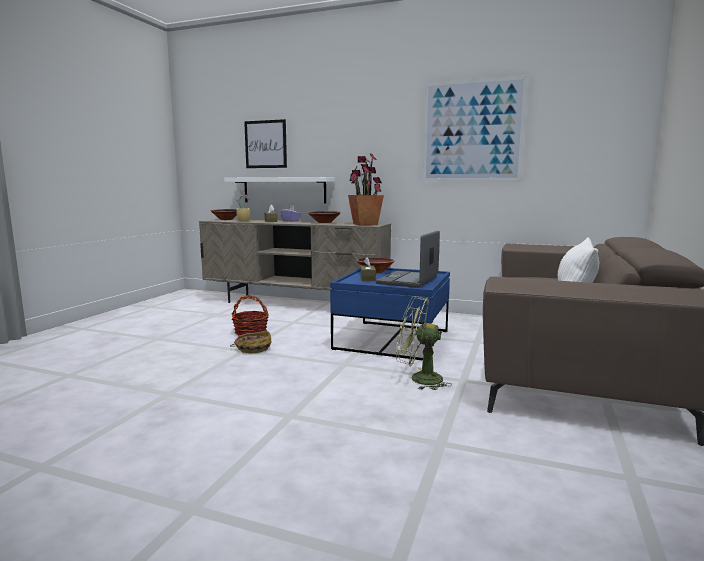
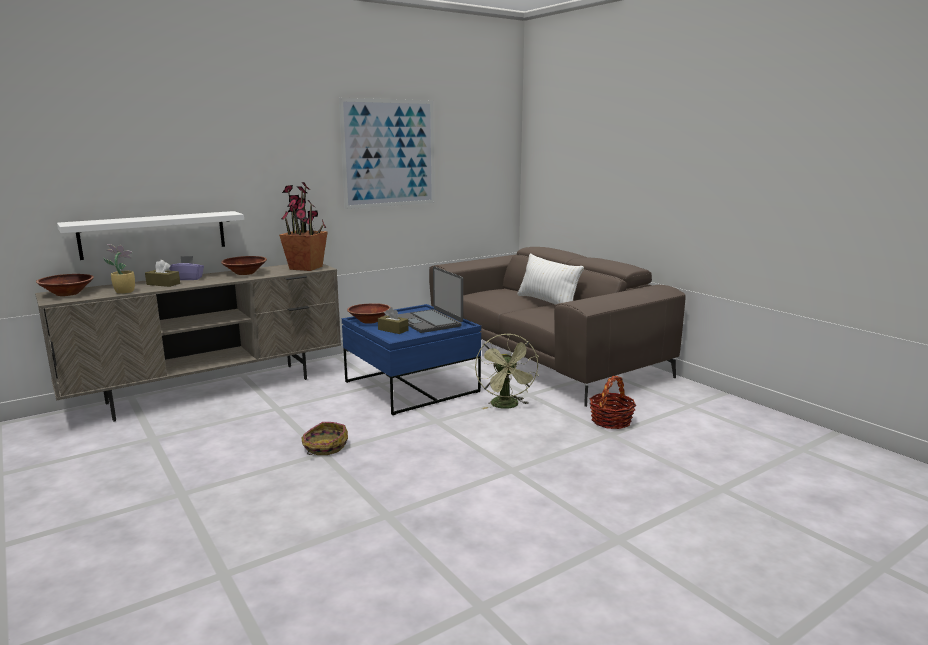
camera: 55 degrees left, 5 degrees up
(251, 332) = (268, 436): basket -> basket (611, 421)
(265, 144) = (112, 167): picture -> none
(419, 379) = (507, 406): green fan -> green fan turned 60 degrees counterclockwise

